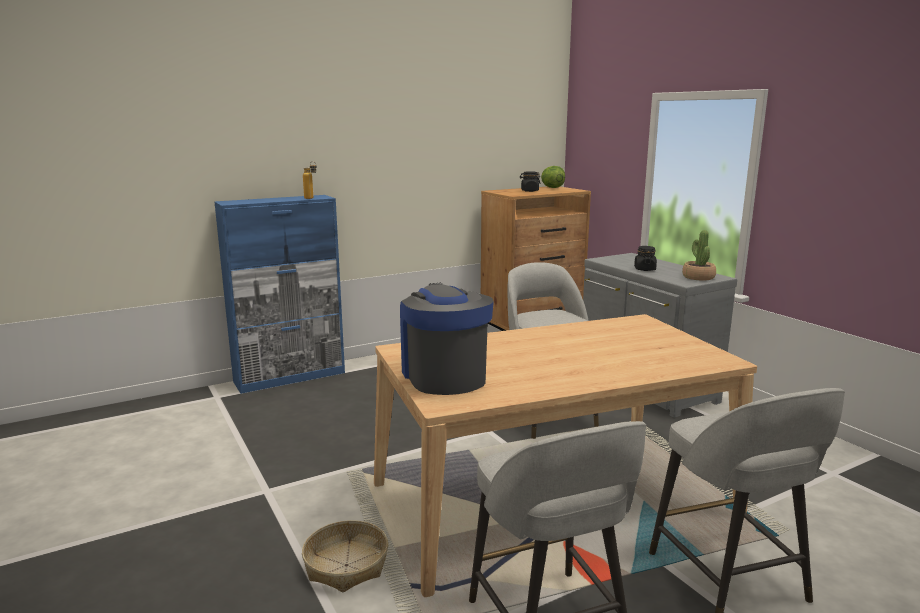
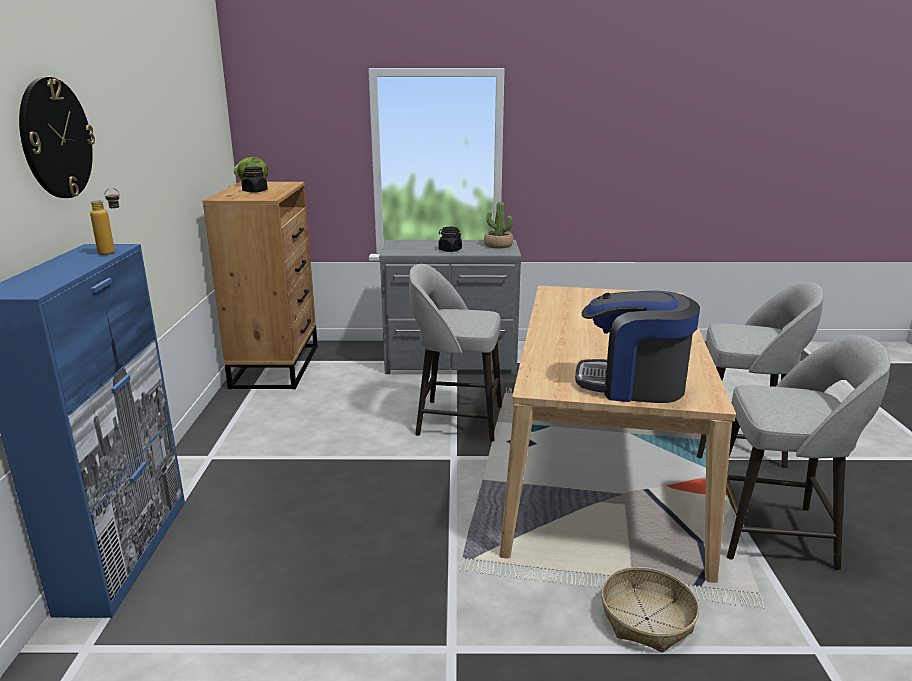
camera: 60 degrees left, 5 degrees up
(317, 133) = (56, 138): none -> wall clock

